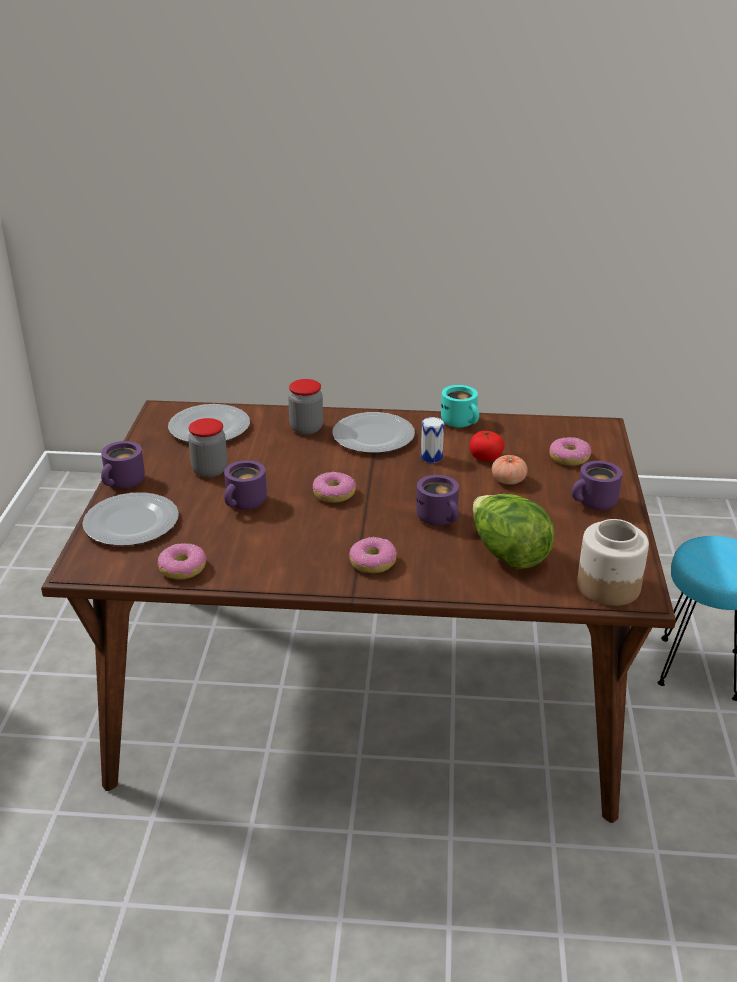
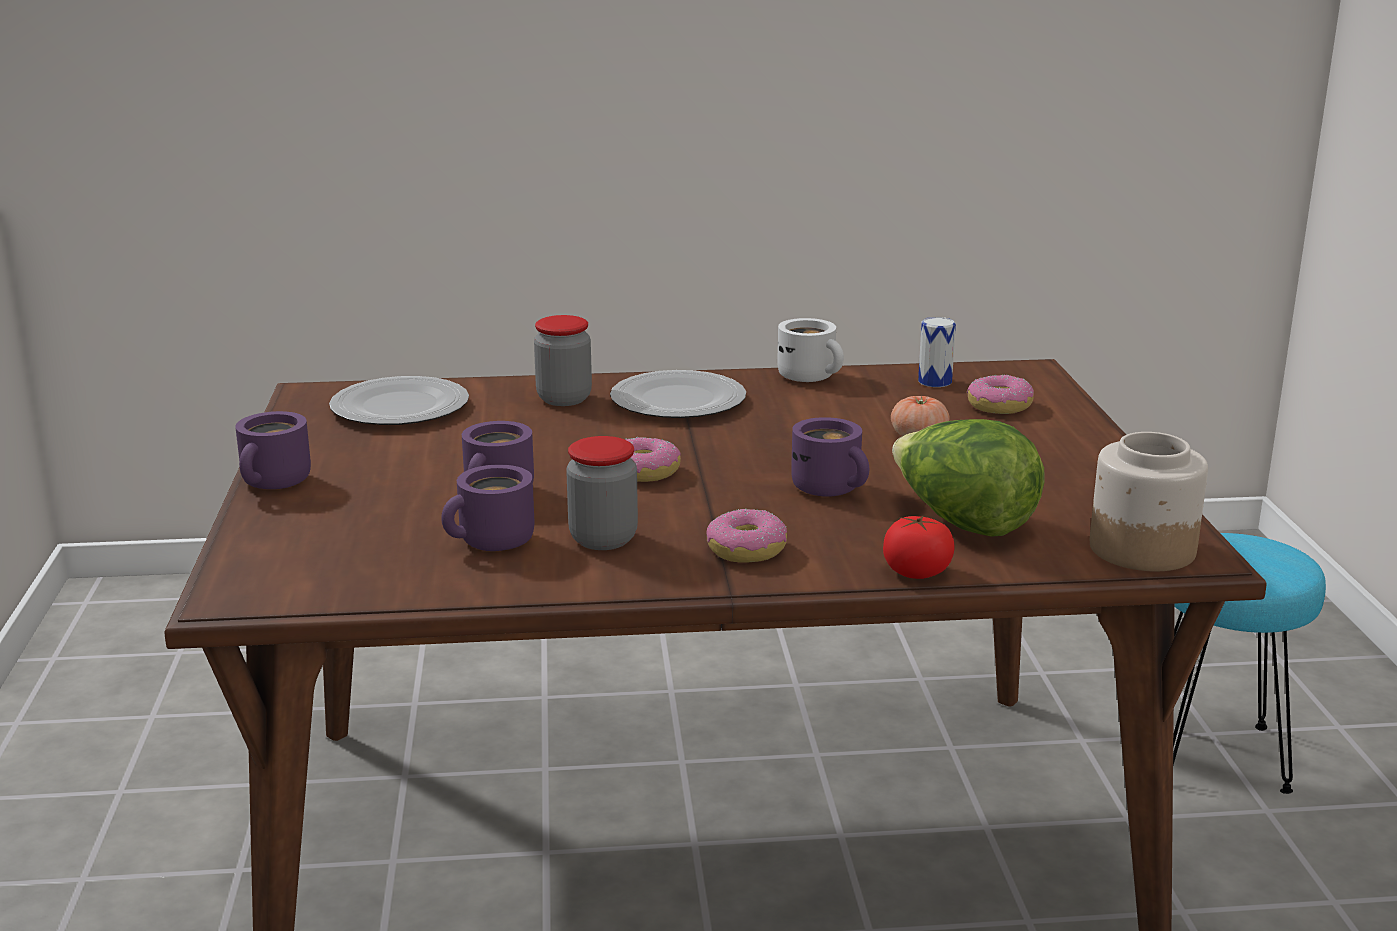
camera: 10 degrees left, 10 degrees down
(133, 523) = (308, 532): plate -> none
(182, 569) = (419, 583): donut -> none
(210, 471) = (421, 458): jar -> jar (603, 539)
(431, 457) = (783, 419): can -> can (935, 381)
(461, 422) = (811, 377): turquoise mug -> white mug
(485, 458) = (869, 414): tomato -> tomato (917, 572)
(594, 504) = (1067, 455): purple mug -> purple mug (492, 543)

